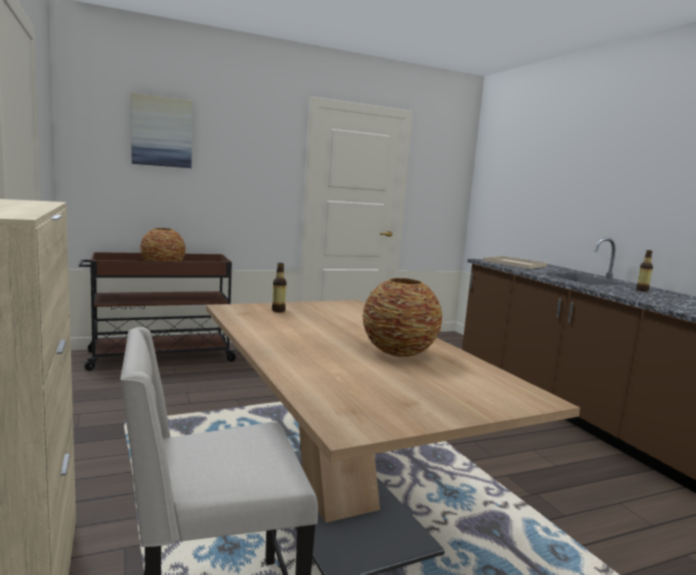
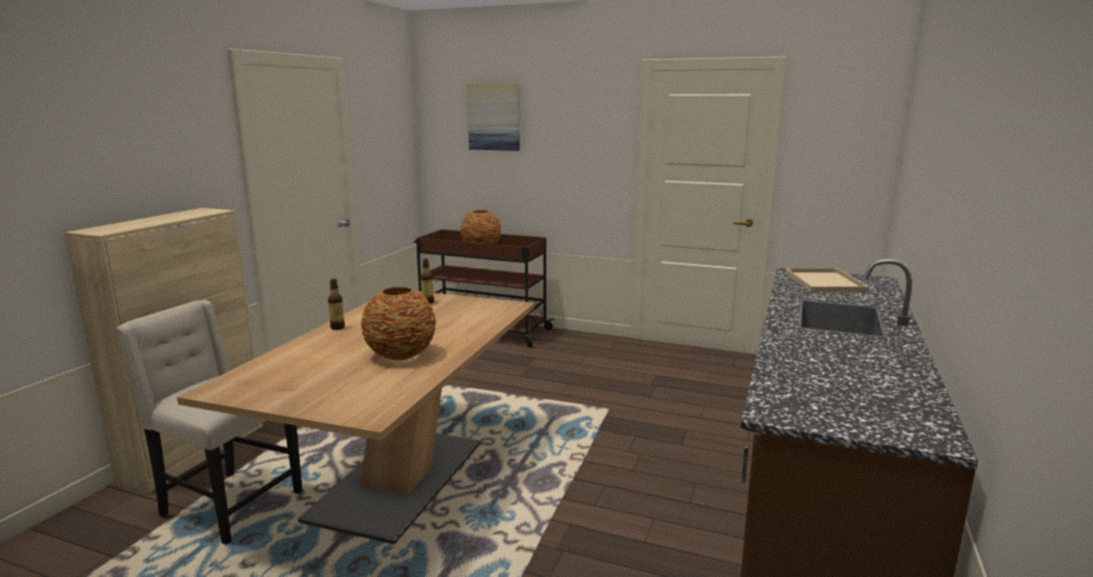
camera: 45 degrees right, 5 degrees up
(642, 290) = (863, 349): bottle -> bottle (337, 327)

